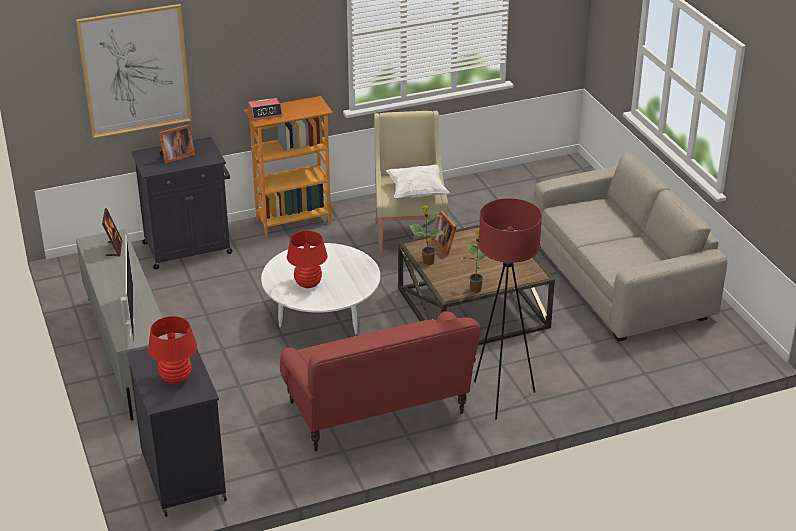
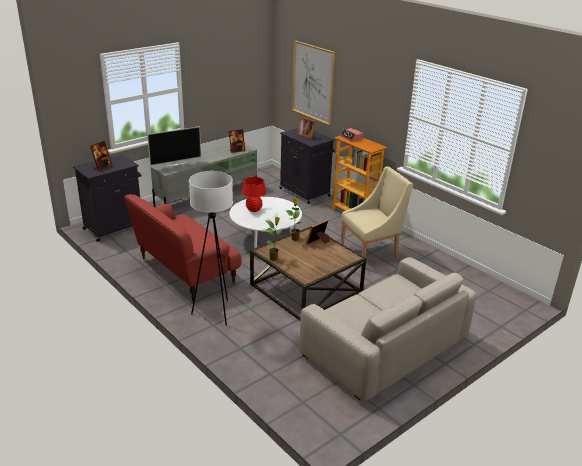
camera: 70 degrees right, 5 degrees down
(175, 378) = (102, 166): red table lamp -> picture frame
(417, 192) = (365, 220): white pillow -> none
(501, 396) = (215, 312): red floor lamp -> white floor lamp

